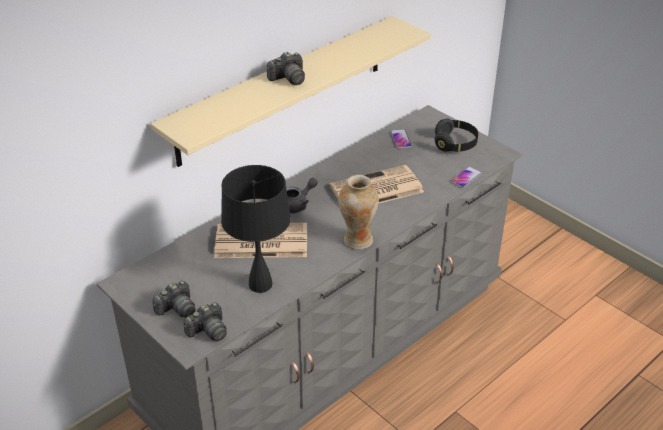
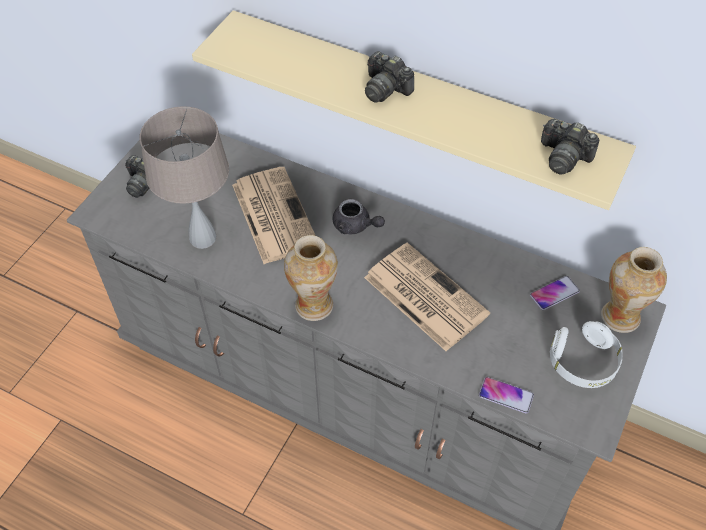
camera: 70 degrees right, 15 degrees up
(208, 331) = (119, 219): camera -> camera (564, 157)
(260, 285) = (202, 237): black table lamp -> beige table lamp
(429, 122) = (619, 316): none -> vase
(455, 144) = (583, 363): black headphones -> white headphones

